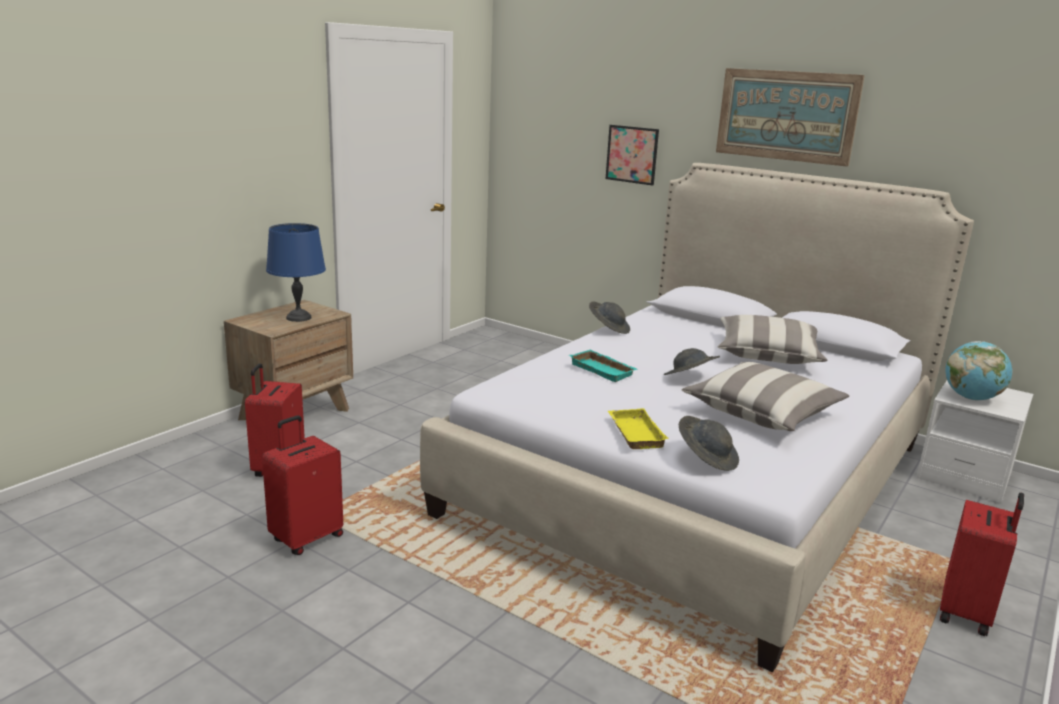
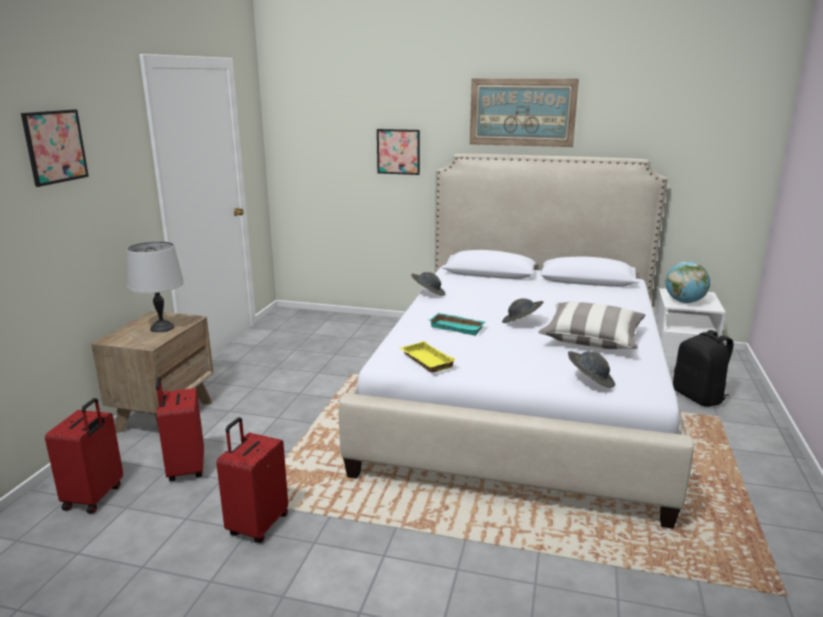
camera: 20 degrees left, 0 degrees up
(207, 112) = (55, 146): none -> picture
(299, 317) = (163, 328): blue table lamp -> grey table lamp
(633, 433) = (524, 373): yellow tray -> yellow tray (425, 361)
(767, 355) = (553, 294): pillow -> none
(947, 531) = (699, 397): none -> black backpack
(967, 613) = (749, 451): red suitcase -> red suitcase (95, 497)

